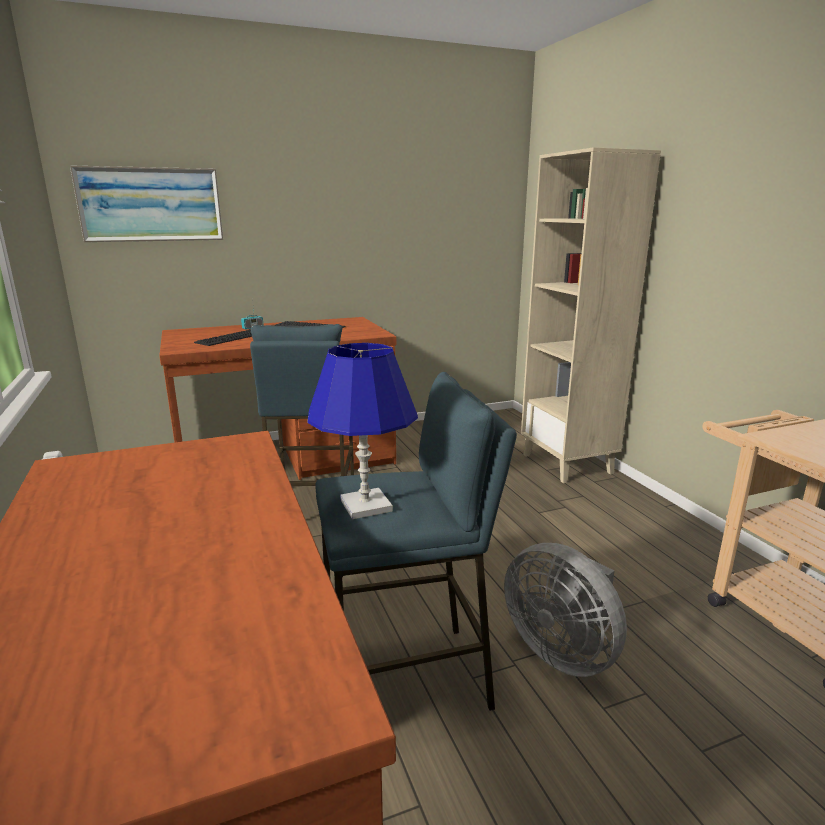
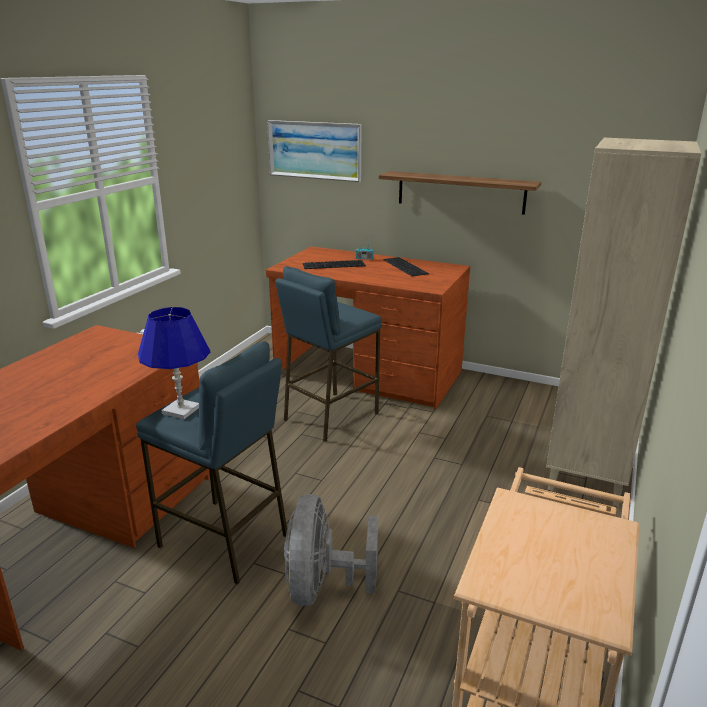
camera: 45 degrees right, 5 degrees up
(342, 240) = (460, 192): none -> shelf

